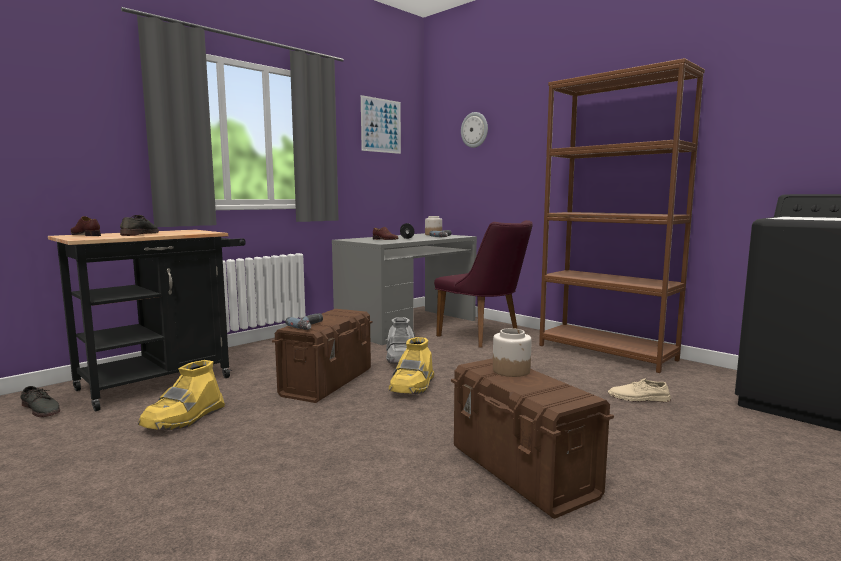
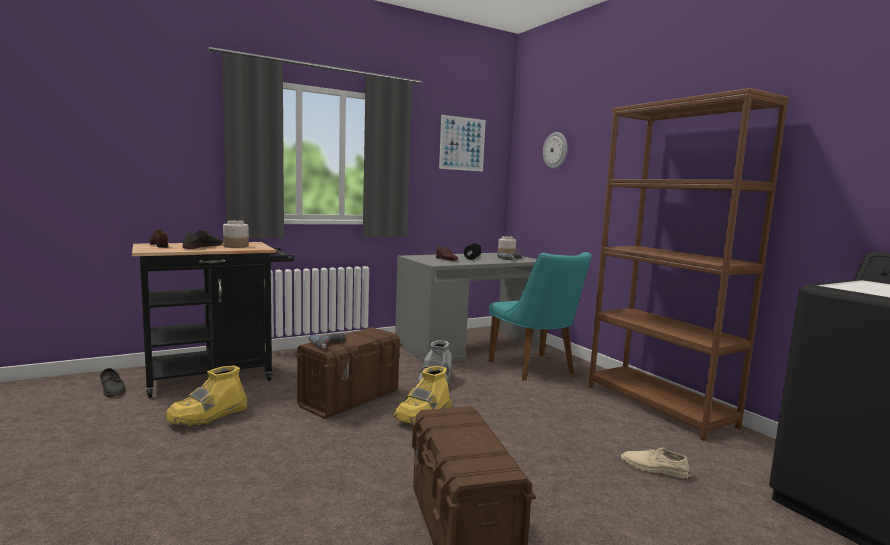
camera: 15 degrees right, 0 degrees up
(484, 337) = (536, 369): purple chair -> turquoise chair
(511, 370) = (465, 425): jar -> jar (236, 246)

